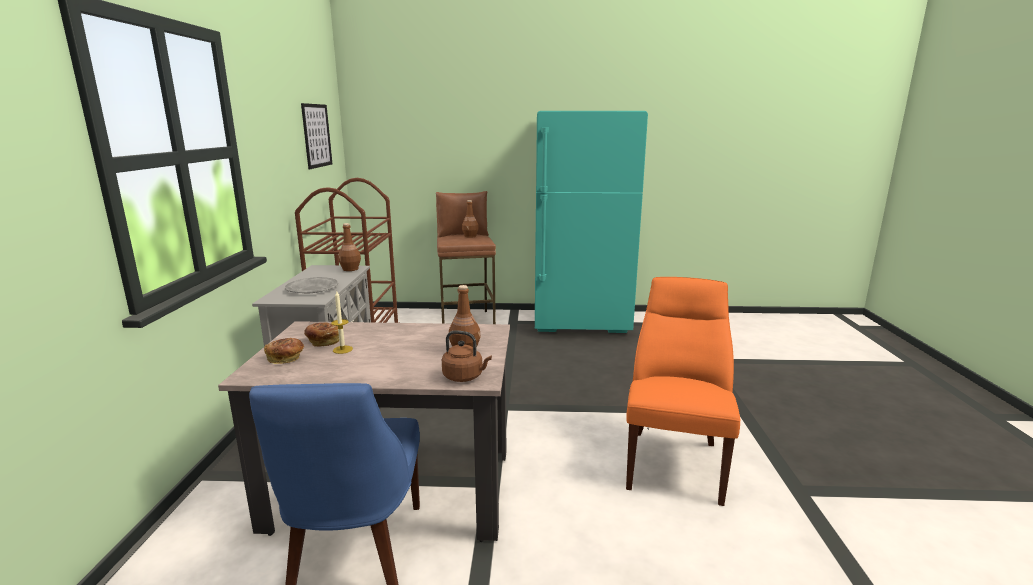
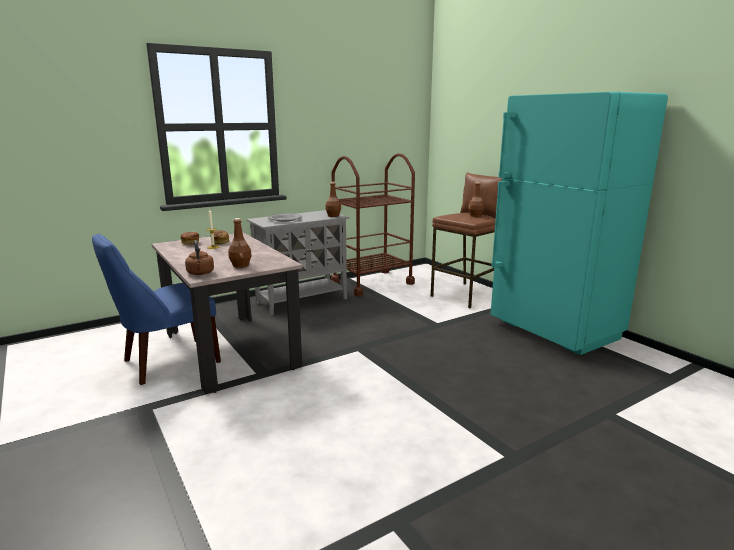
camera: 55 degrees right, 0 degrees up
(317, 135) = (384, 119): picture -> none
(674, 461) = (367, 437): orange chair -> none

